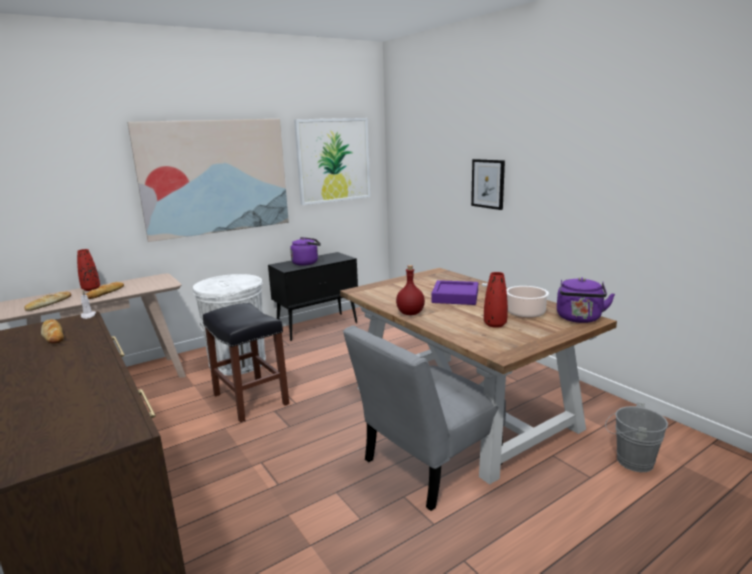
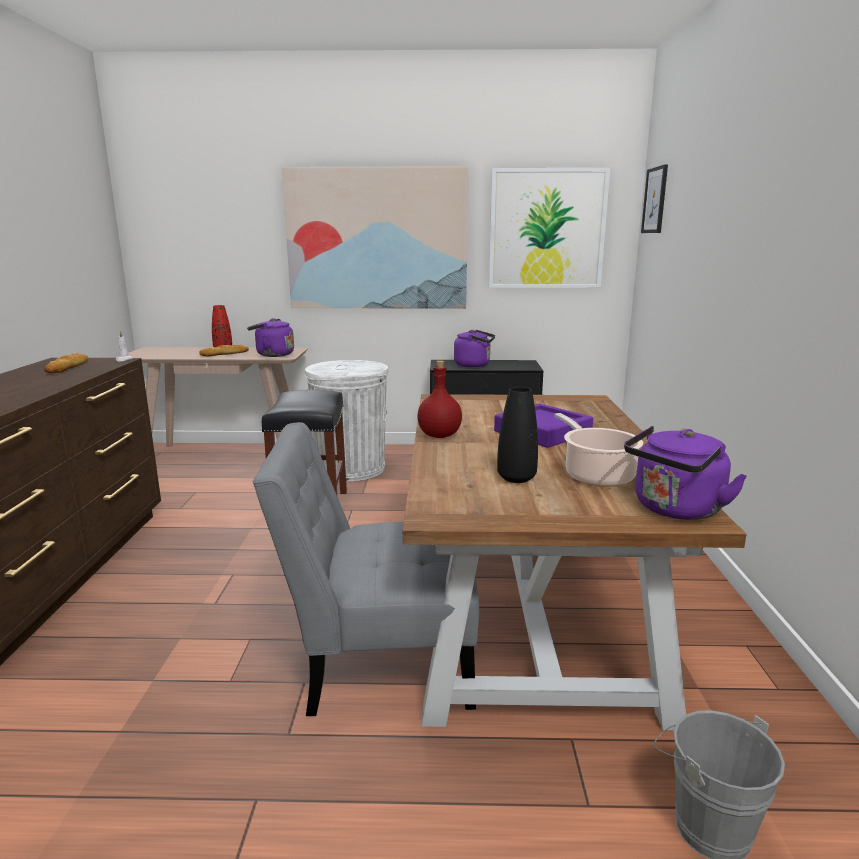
camera: 35 degrees right, 0 degrees up
(48, 304) = (171, 354): bread -> none
(154, 285) = (272, 355): none -> purple kettle
(488, 184) = (725, 267): picture -> picture (655, 200)
(495, 324) = (516, 478): red vase -> black vase

